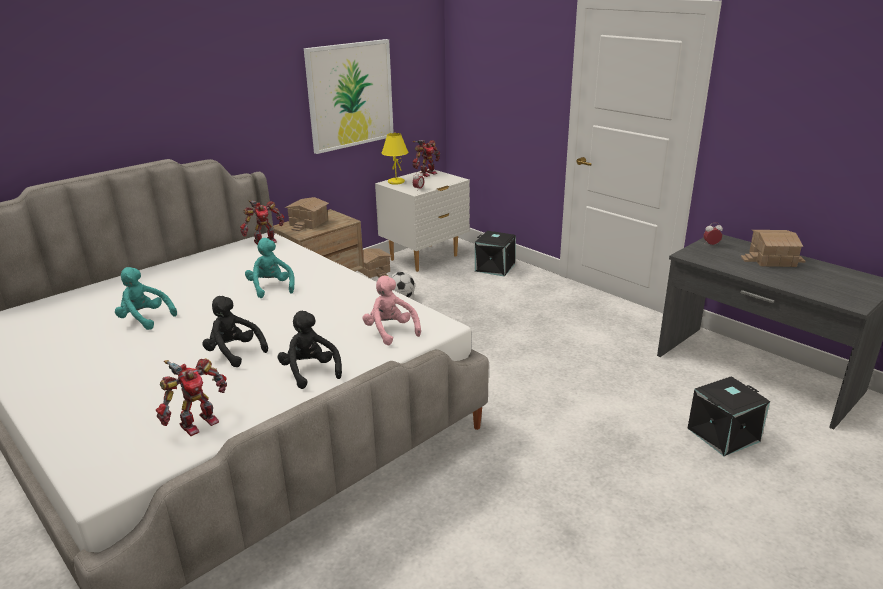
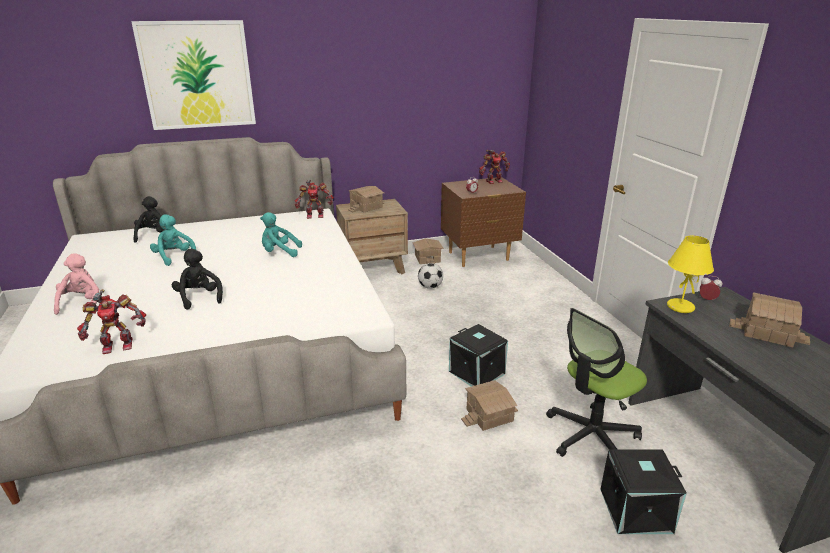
camera: 25 degrees right, 0 degrees up
(271, 287) = (279, 252): turquoise plush toy -> turquoise plush toy turned 90 degrees counterclockwise
(310, 371) = (231, 327): black plush toy -> black plush toy (153, 236)
(350, 95) = (425, 102): picture -> picture (197, 75)
(390, 331) = (325, 310): pink plush toy -> pink plush toy (82, 303)
(395, 182) = (459, 184): yellow table lamp -> yellow table lamp (679, 307)
(424, 258) = (479, 256): white nightstand -> brown nightstand
(495, 267) = (534, 278): black storage box -> black storage box (477, 372)
(556, 399) = (490, 416): none -> toy house
(650, 390) = (591, 436): none -> office chair

